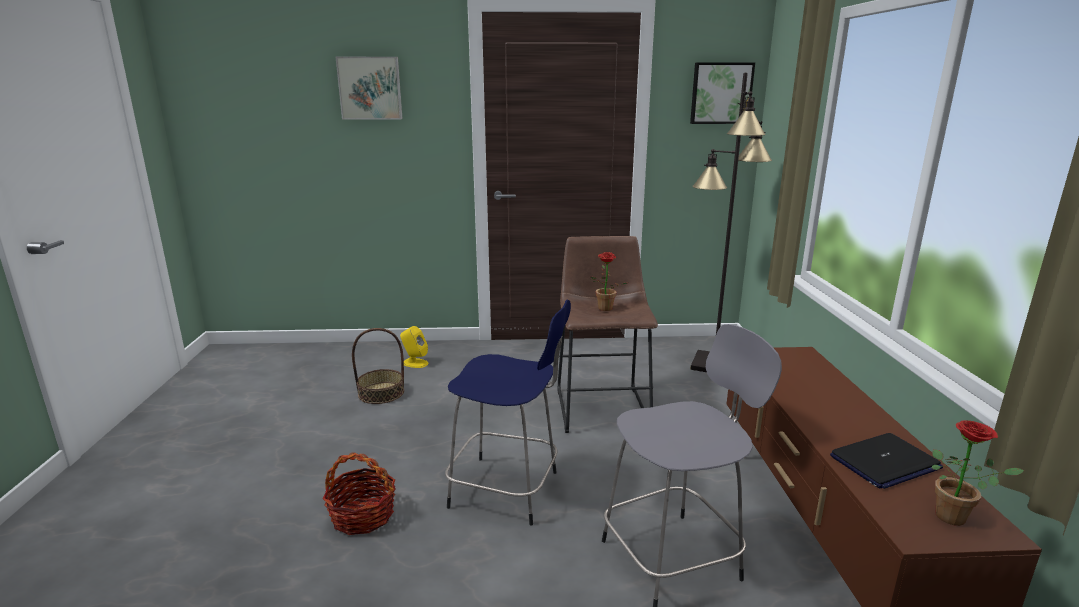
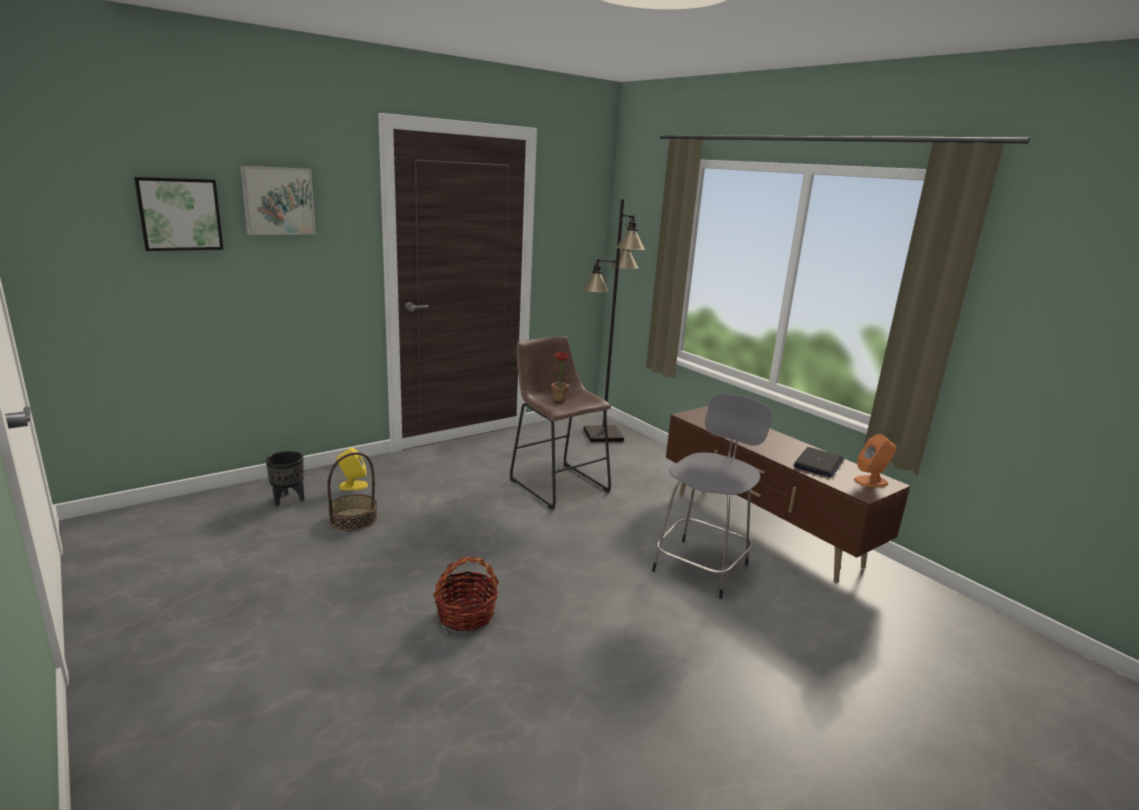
camera: 35 degrees left, 0 degrees up
(356, 363) = (289, 499): none -> black planter
(508, 490) = (556, 561): blue stool -> none
(721, 93) = (583, 210): picture -> picture (180, 214)
(957, 518) = (871, 481): potted plant -> orange speaker

